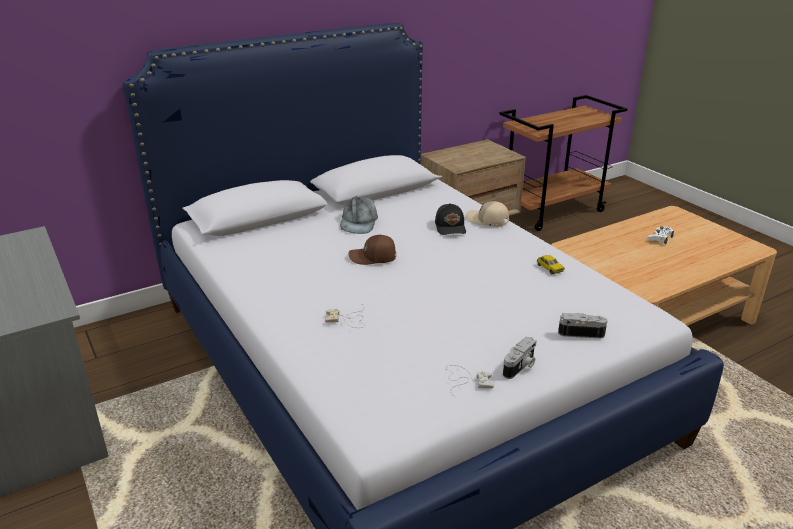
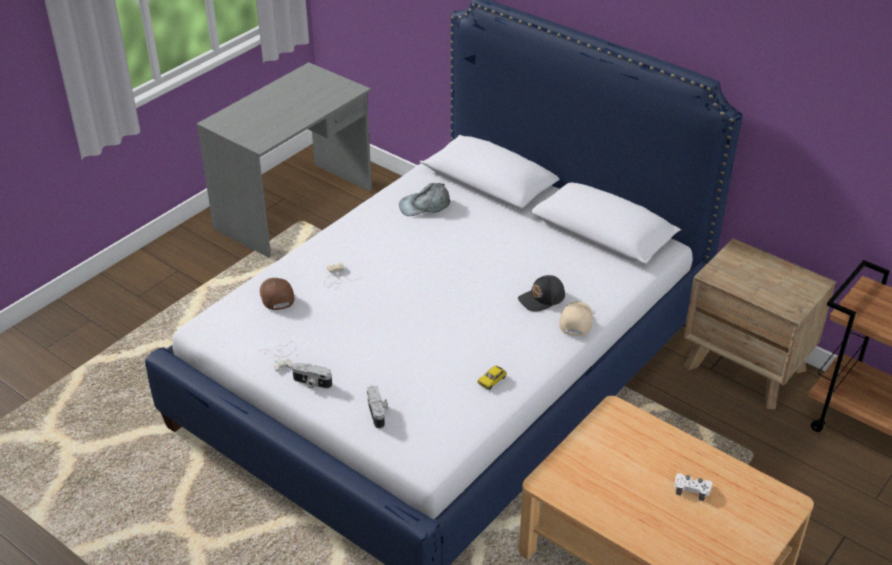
camera: 70 degrees right, 10 degrees up
(359, 222) = (515, 239): grey cap -> grey cap (425, 205)
(373, 257) = (447, 265): brown cap -> brown cap (276, 297)

